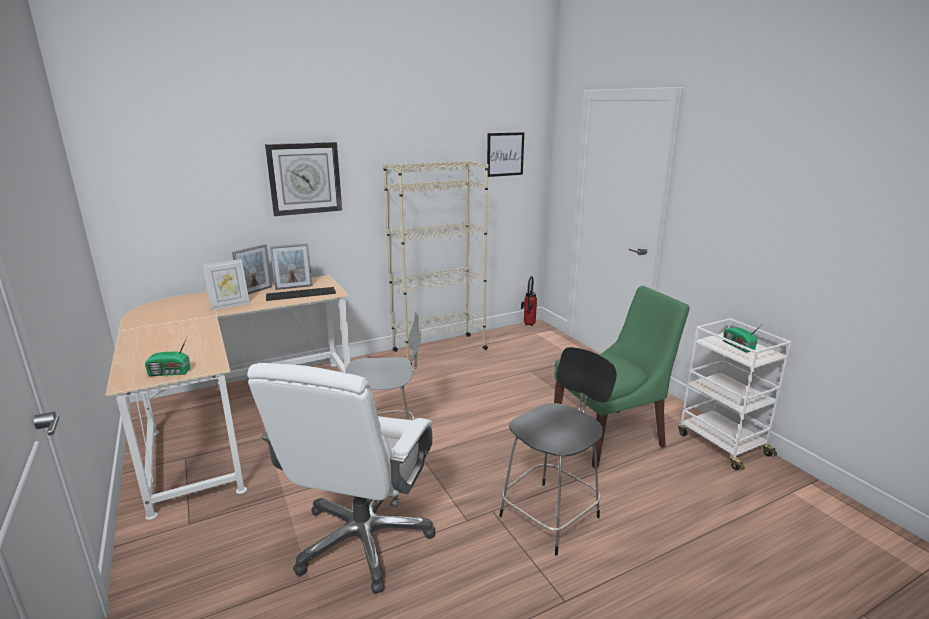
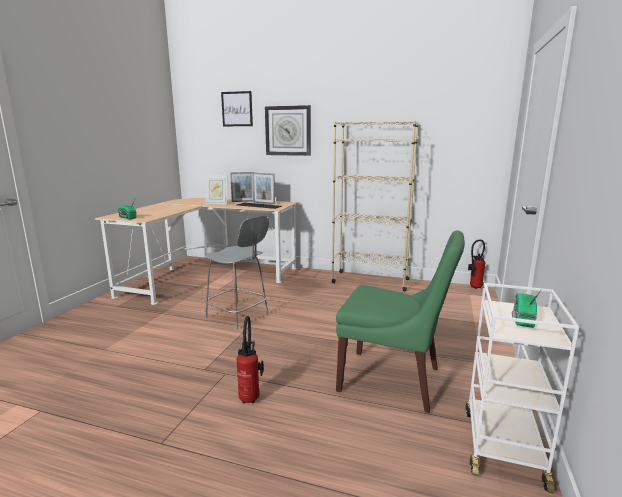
camera: 45 degrees right, 5 degrees down
(363, 539) = (149, 348): white office chair -> none
(505, 154) = (461, 118): picture -> picture (237, 109)
(552, 515) = (251, 397): black chair -> fire extinguisher

